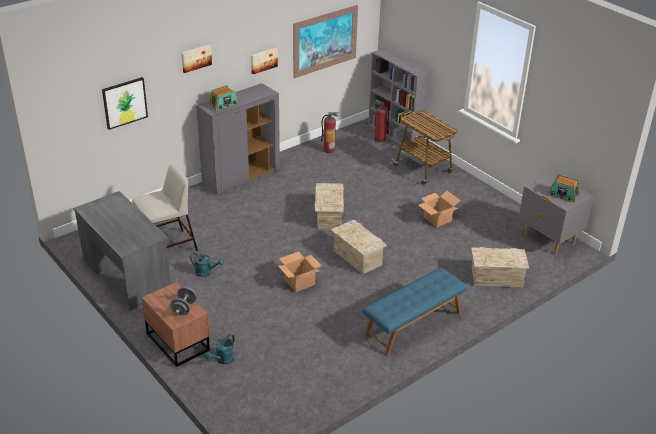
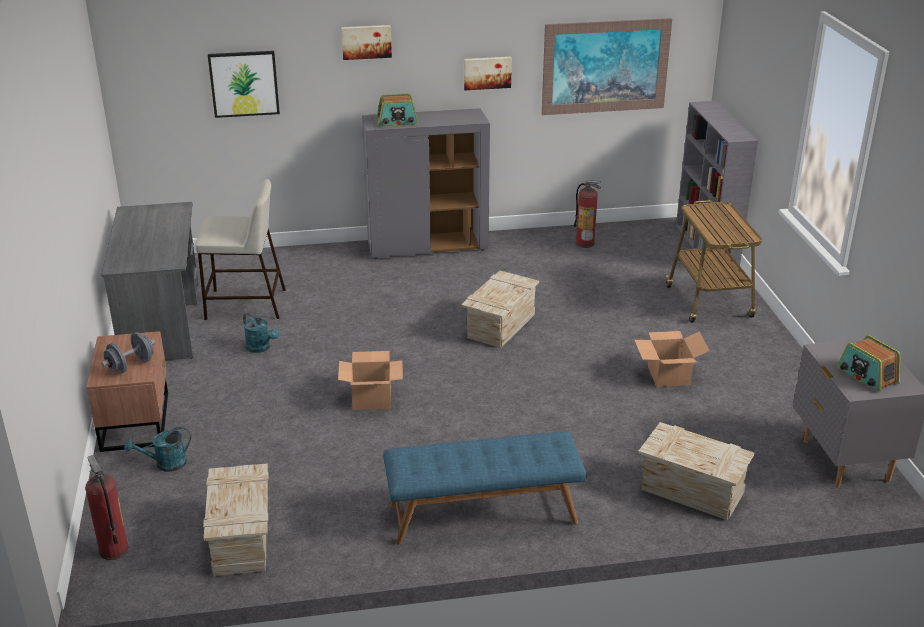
camera: 30 degrees right, 5 degrees down
(357, 257) = (489, 391): crate -> crate (241, 539)
(380, 139) = (676, 247): fire extinguisher -> fire extinguisher (113, 550)

